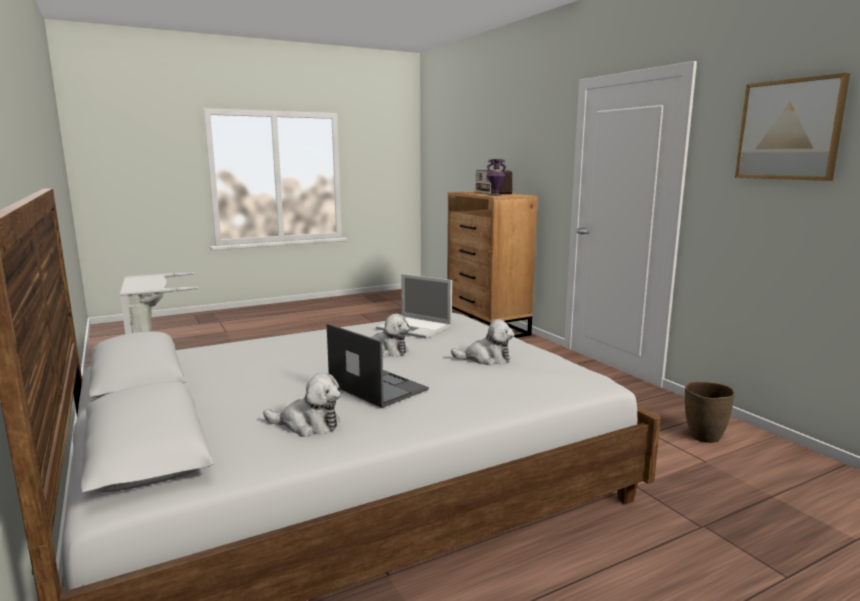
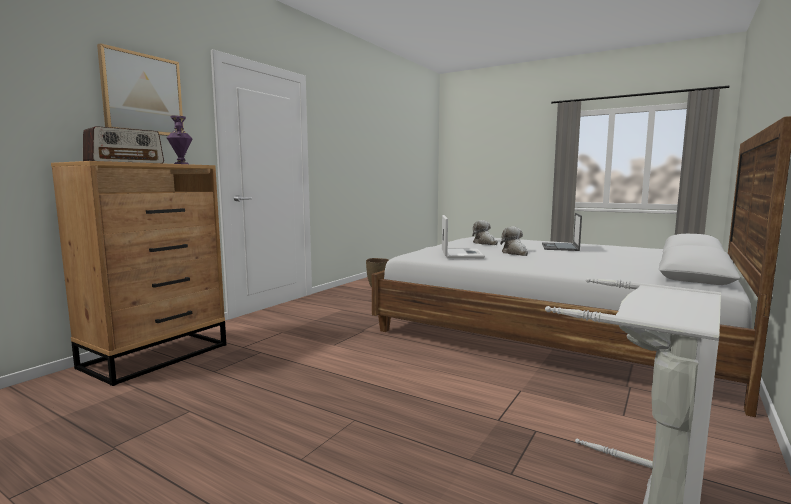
camera: 120 degrees left, 5 degrees down
(308, 425) = (612, 248): plush toy -> none
(789, 130) = (347, 128): picture -> picture (142, 94)

